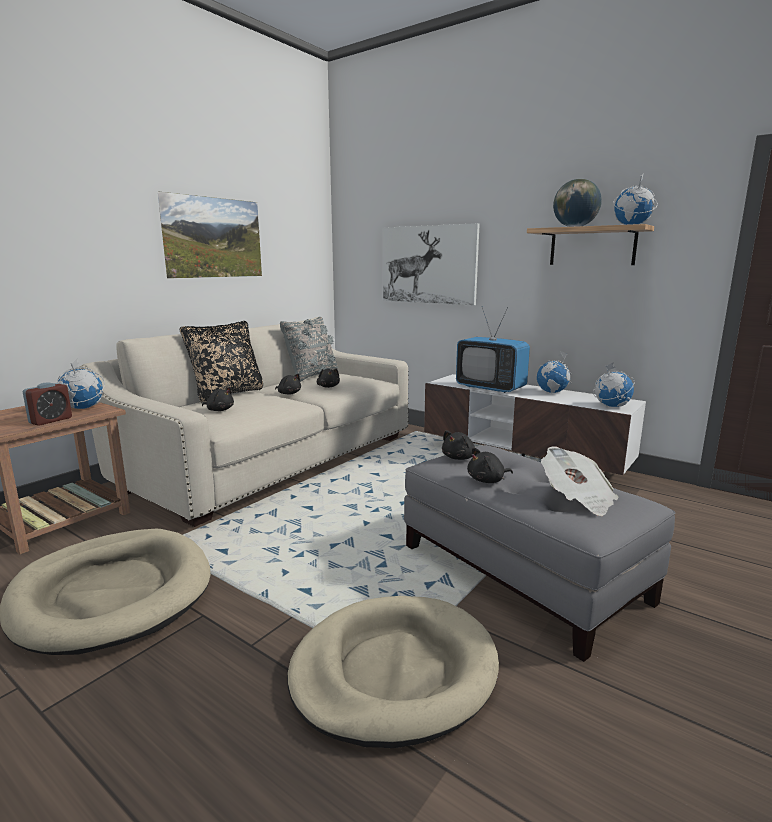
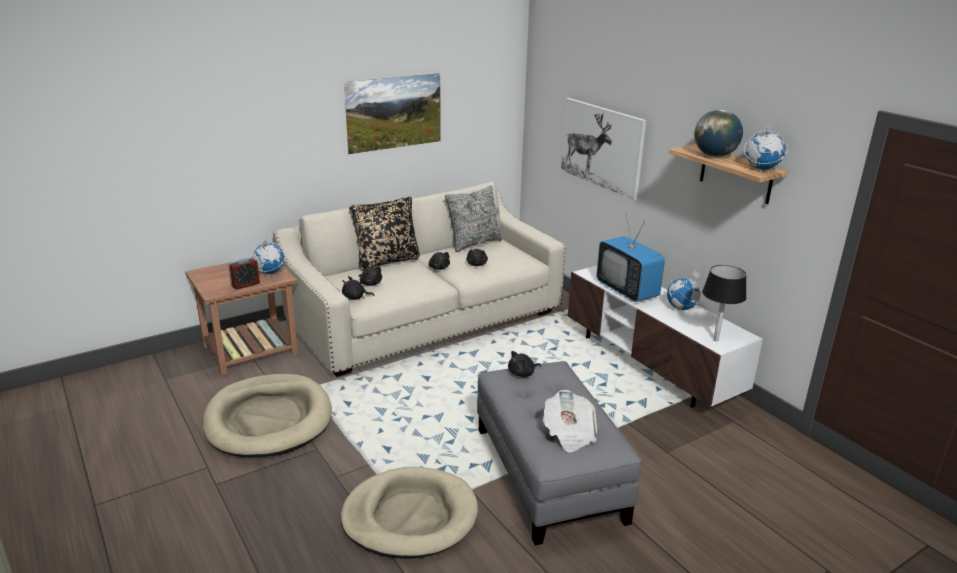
camera: 20 degrees right, 10 degrees up
(487, 480) = (522, 401): black plush toy -> black plush toy (355, 297)
(611, 406) = (716, 340): globe -> black table lamp

